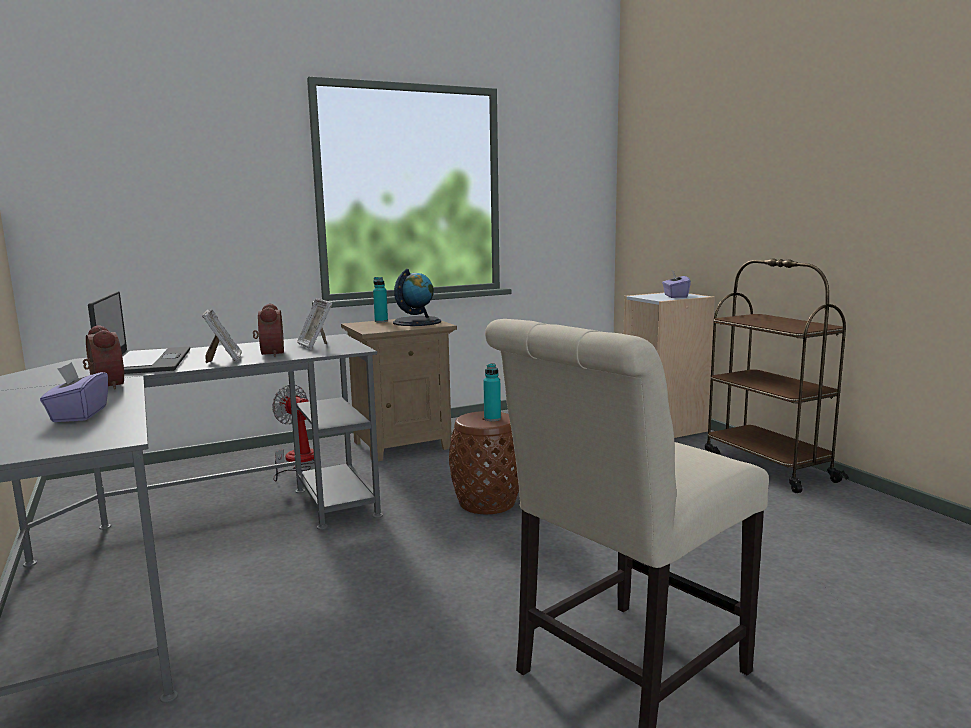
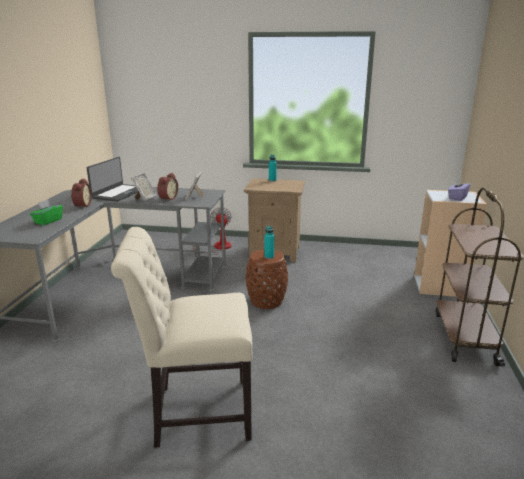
camera: 35 degrees right, 10 degrees up
(79, 414) = (48, 221): purple tissue box -> green tissue box
(417, 322) = (287, 185): globe -> none

